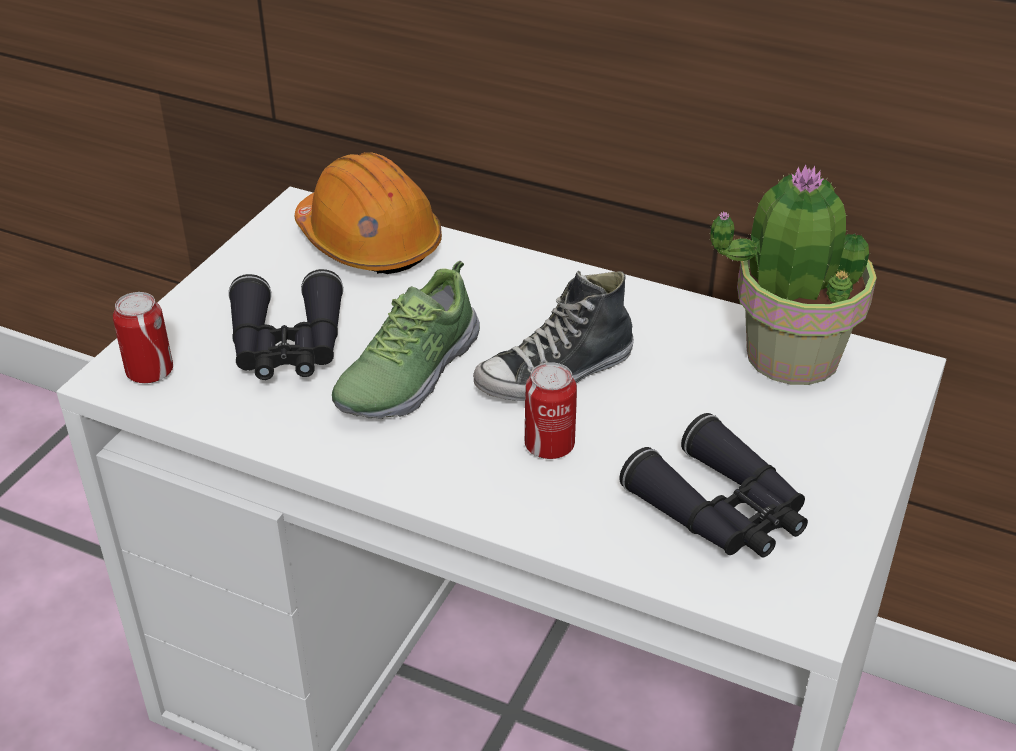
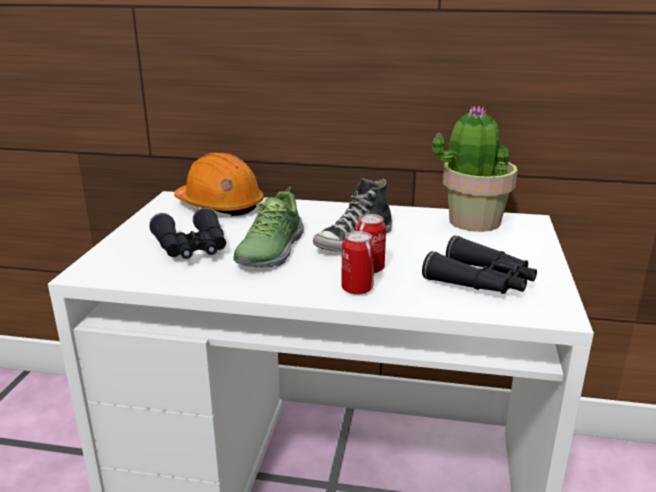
camera: 15 degrees left, 15 degrees down
(150, 372) = (108, 268): can -> can (357, 289)

